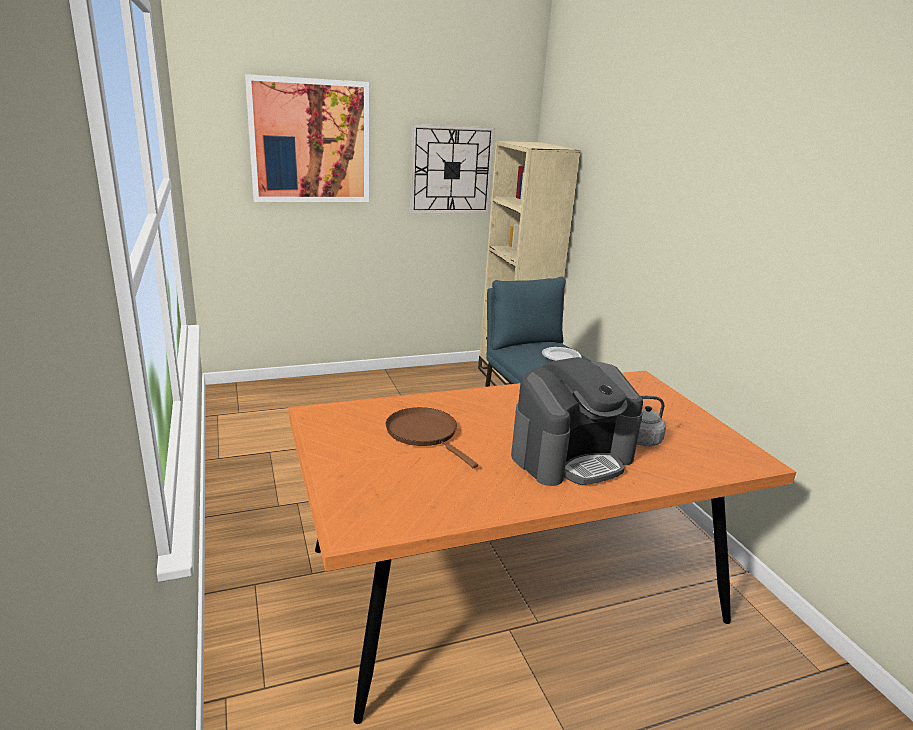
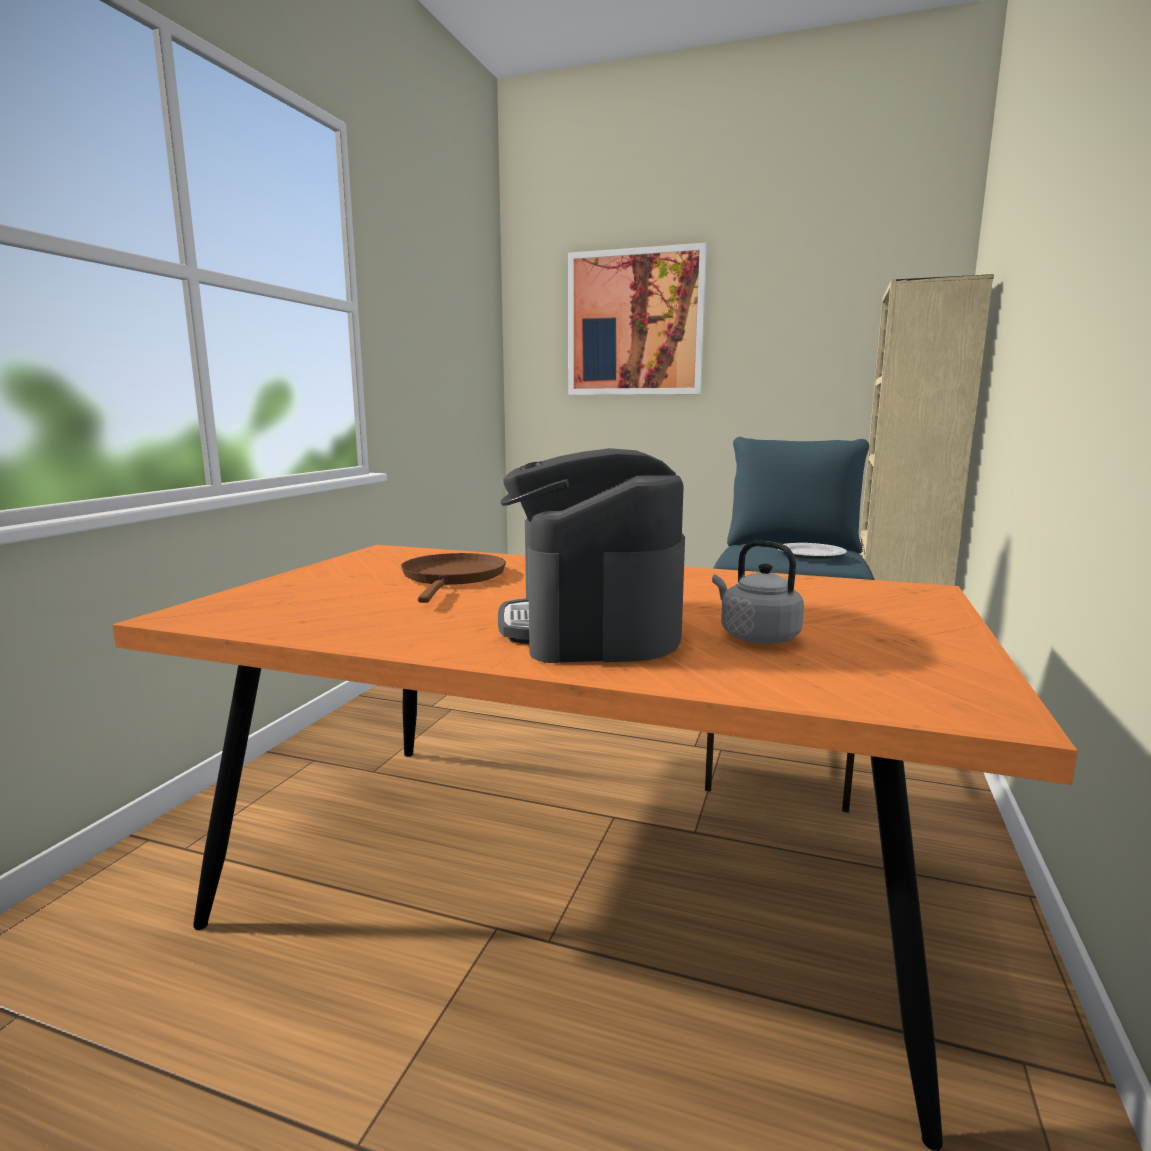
camera: 40 degrees right, 10 degrees down
(451, 170) = (821, 350): wall clock -> none
(571, 456) = (592, 626): coffee machine -> coffee machine turned 75 degrees clockwise

